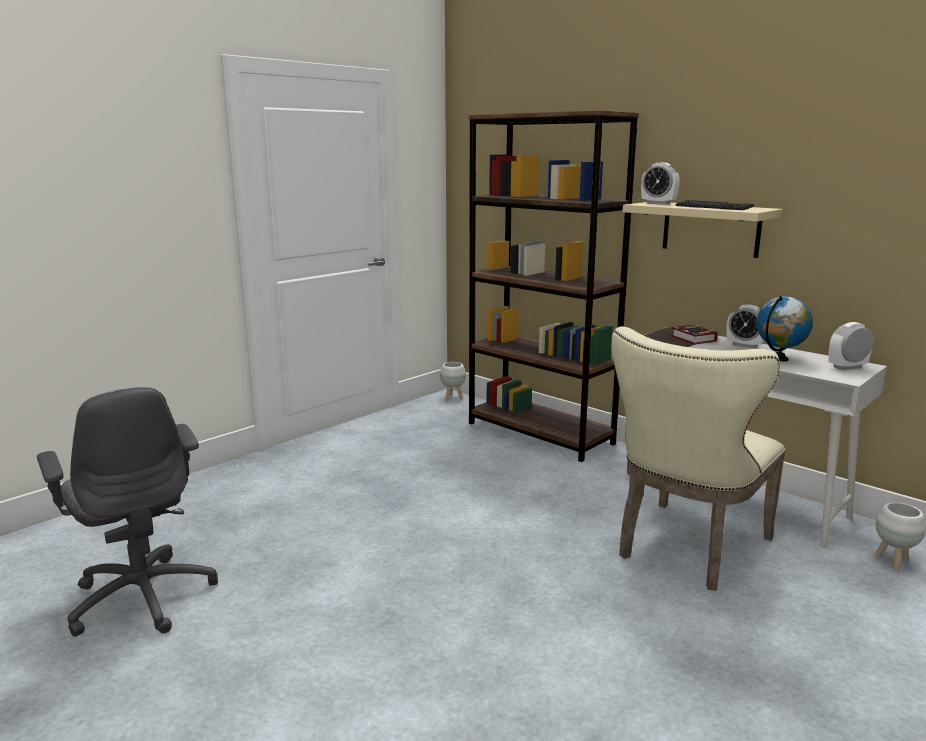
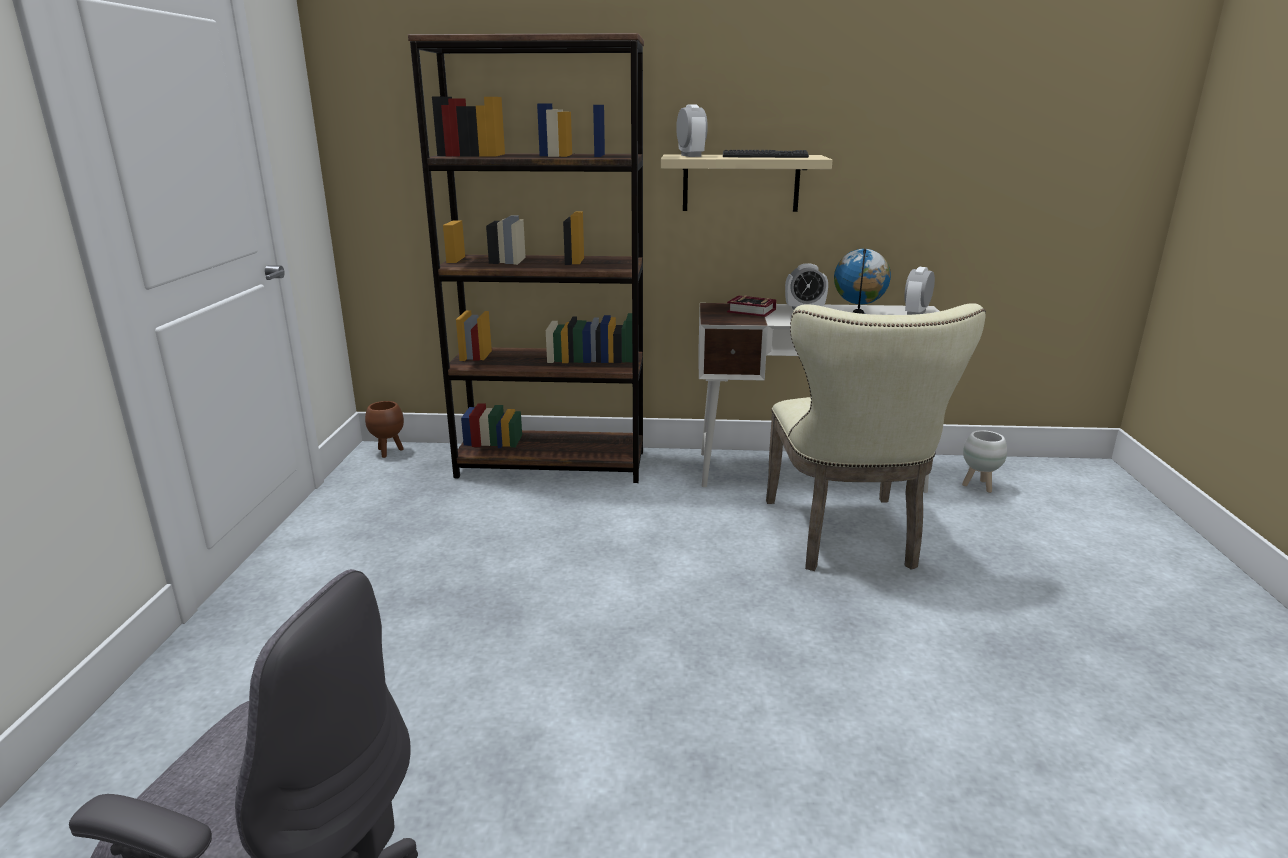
camera: 40 degrees left, 5 degrees up
(453, 398) = (388, 452): white planter -> brown planter
(658, 203) = (691, 156): alarm clock -> alarm clock turned 105 degrees counterclockwise

